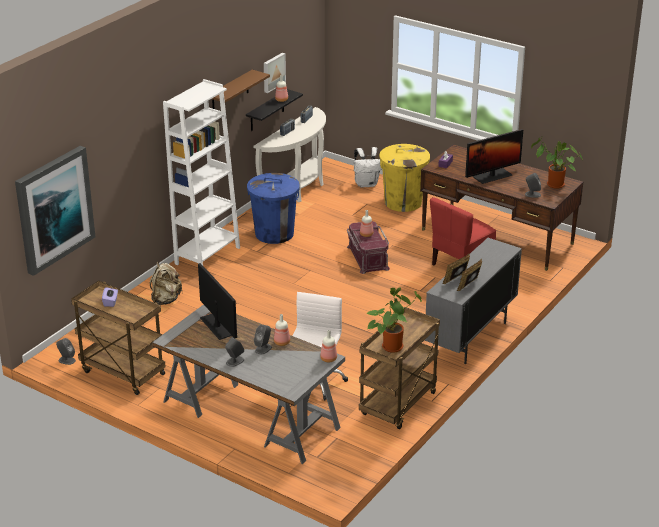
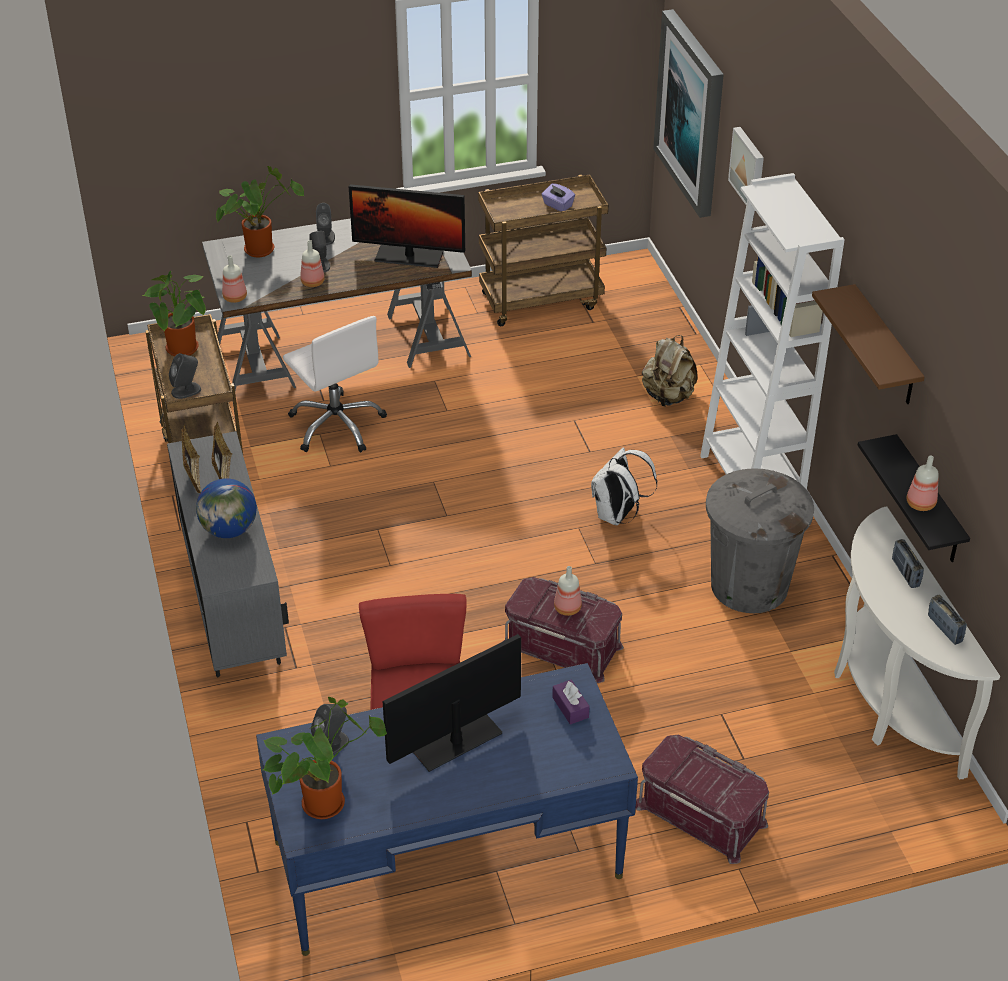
camera: 130 degrees right, 10 degrees up
(66, 360) = (615, 274): grey speaker -> grey speaker (186, 390)
(273, 72) = (955, 454): picture -> picture (749, 168)
(273, 376) = (261, 248): none -> potted plant
(274, 234) = (748, 585): blue trash can -> grey trash can
(366, 184) = (824, 809): white backpack -> white backpack (617, 516)
(403, 202) = (702, 813): yellow trash can -> red storage box
(482, 261) = (229, 530): none -> globe
(492, 176) = (455, 739): monitor -> monitor turned 45 degrees clockwise
(497, 236) = (447, 859): brown desk -> blue desk

